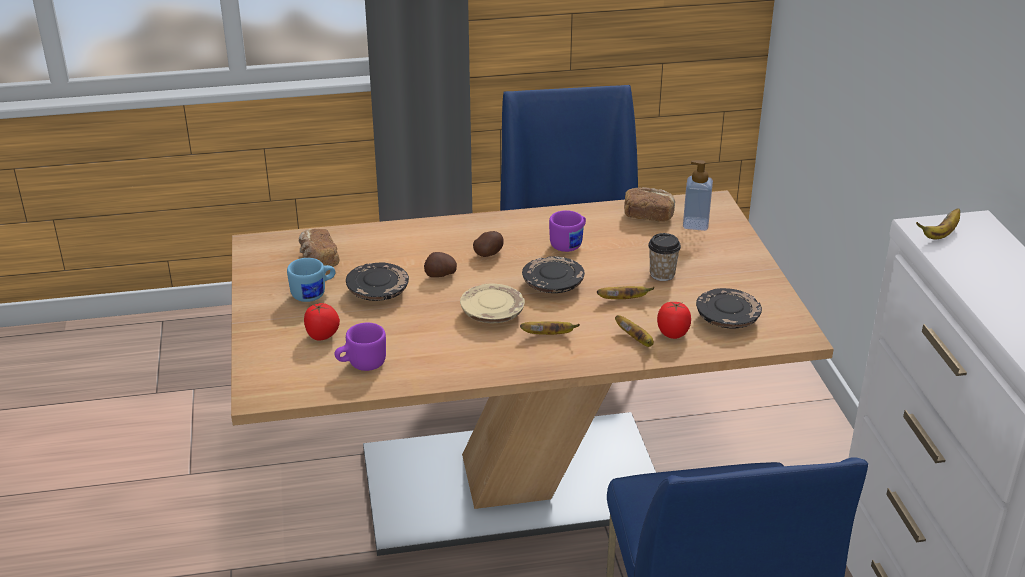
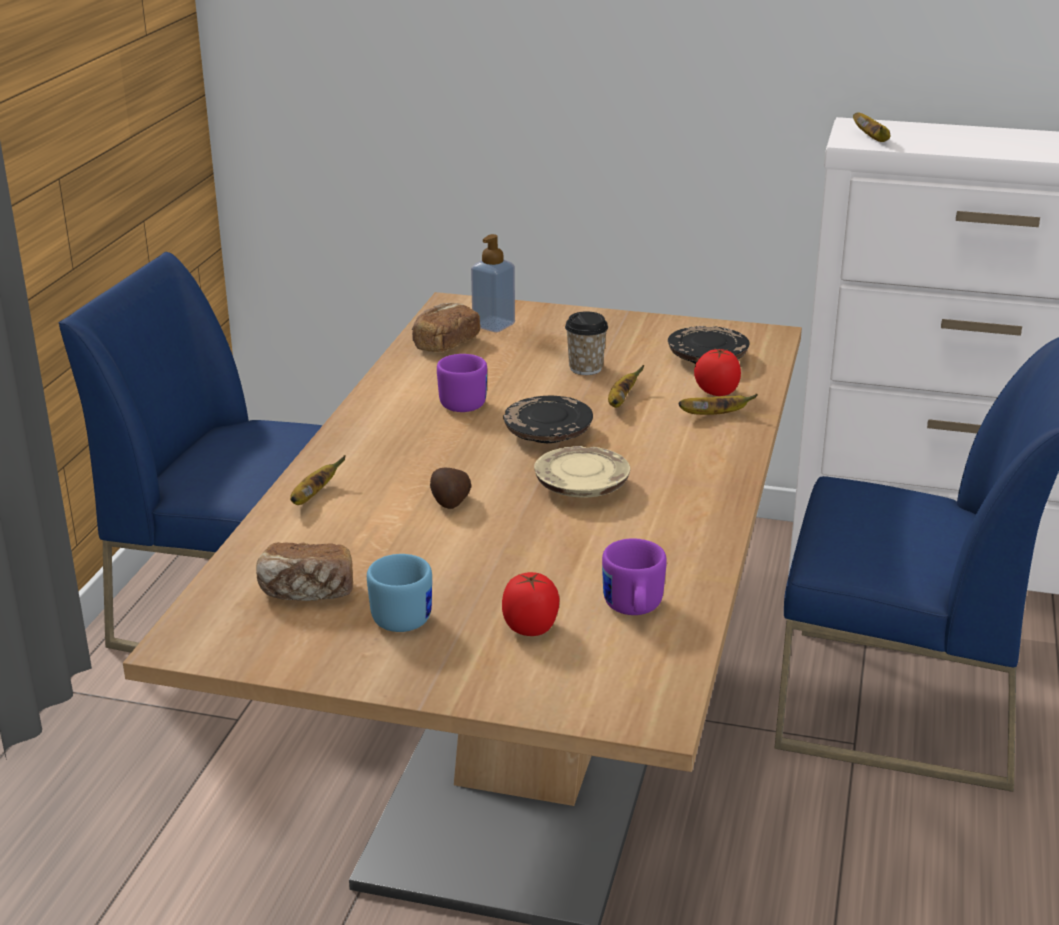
camera: 65 degrees left, 5 degrees down
(378, 291) = (447, 558): black plate -> none
(489, 254) = (430, 457): potato -> none
(549, 335) = (662, 462): banana -> banana (313, 497)

